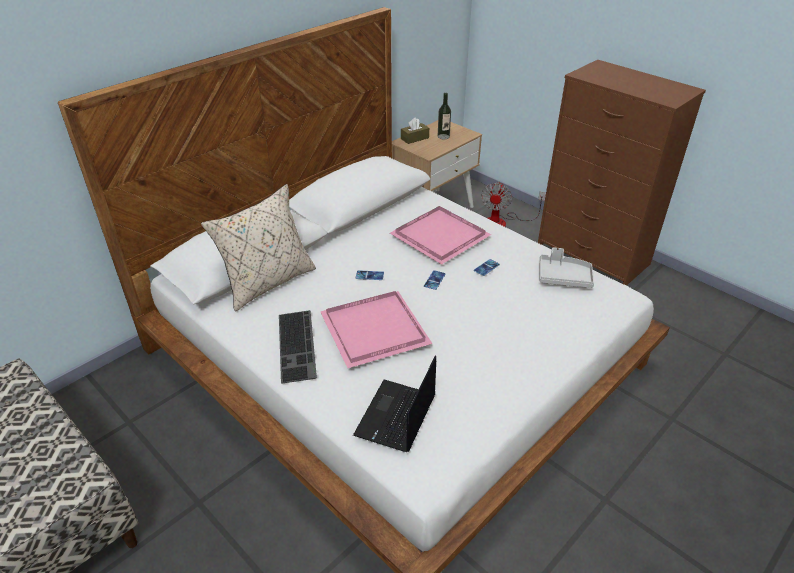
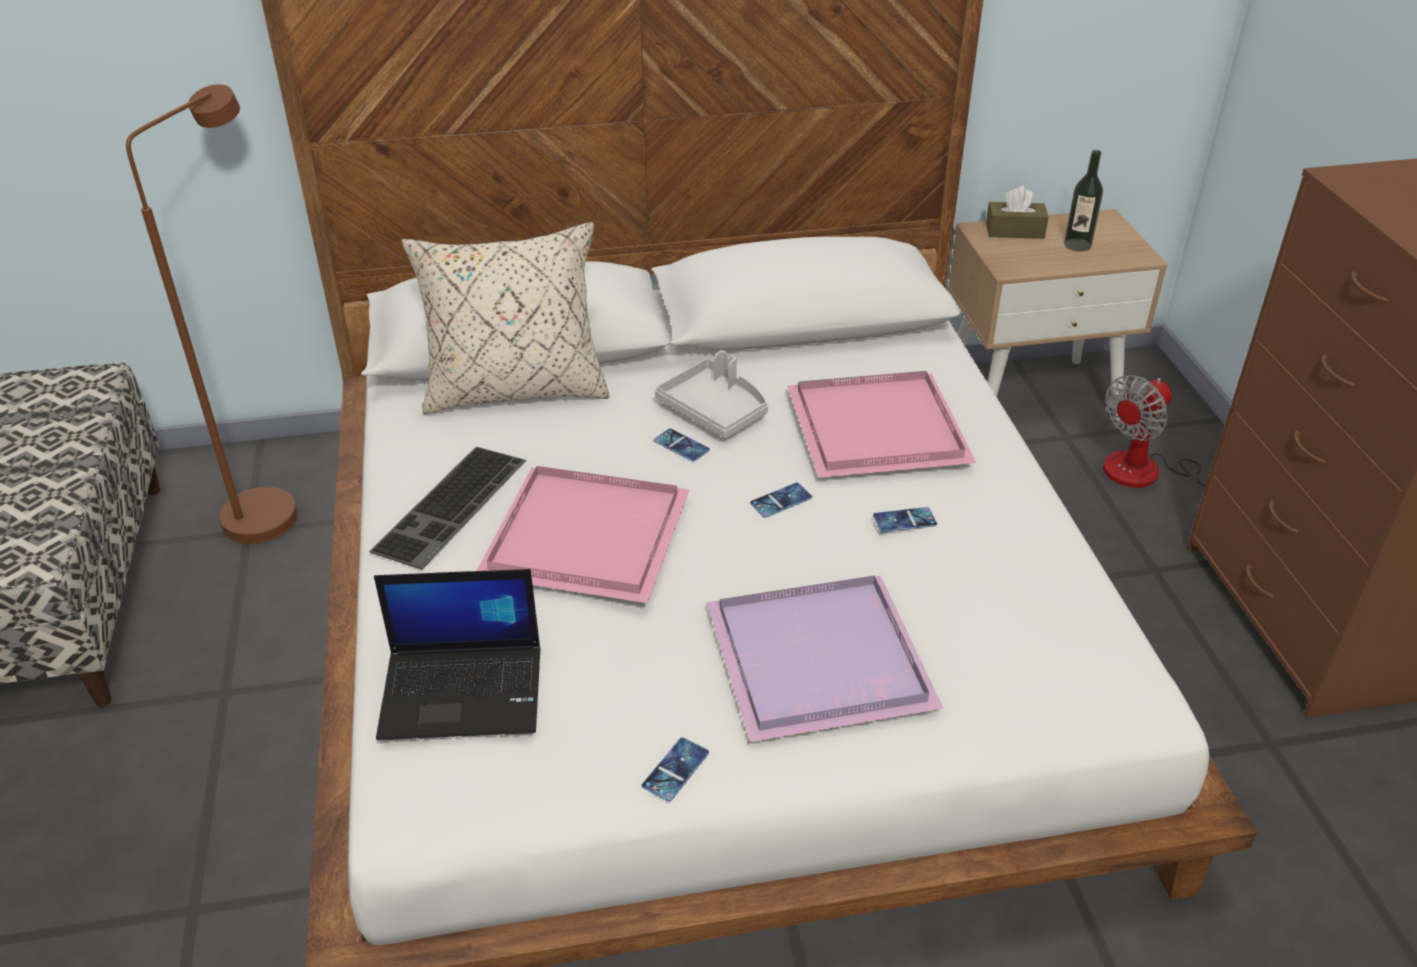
camera: 35 degrees right, 0 degrees up
(130, 403) = (272, 506): none -> brown floor lamp
(396, 417) = (464, 691): laptop -> laptop turned 150 degrees counterclockwise
(507, 401) = (675, 769): none -> phone
(513, 335) = (816, 663): none -> purple tray
(564, 277) = (1043, 606): grey tray -> grey tray (715, 410)

